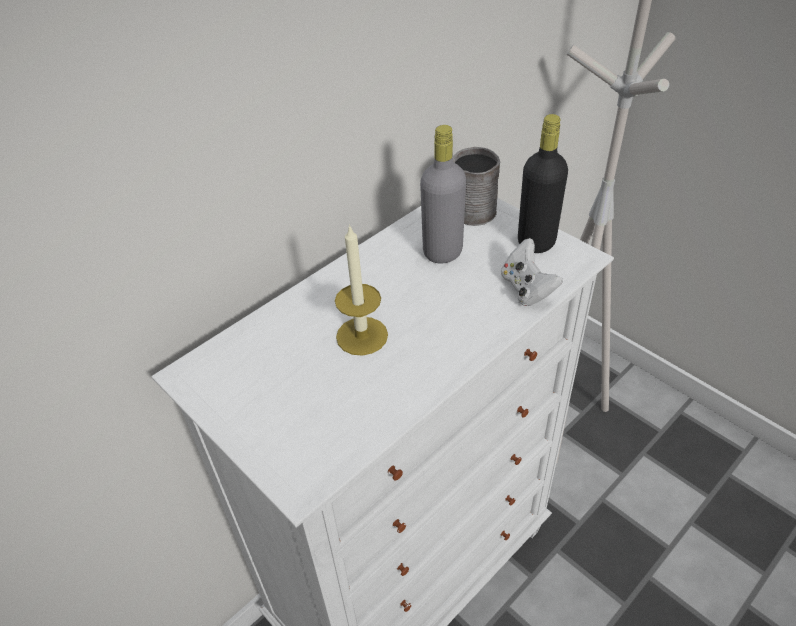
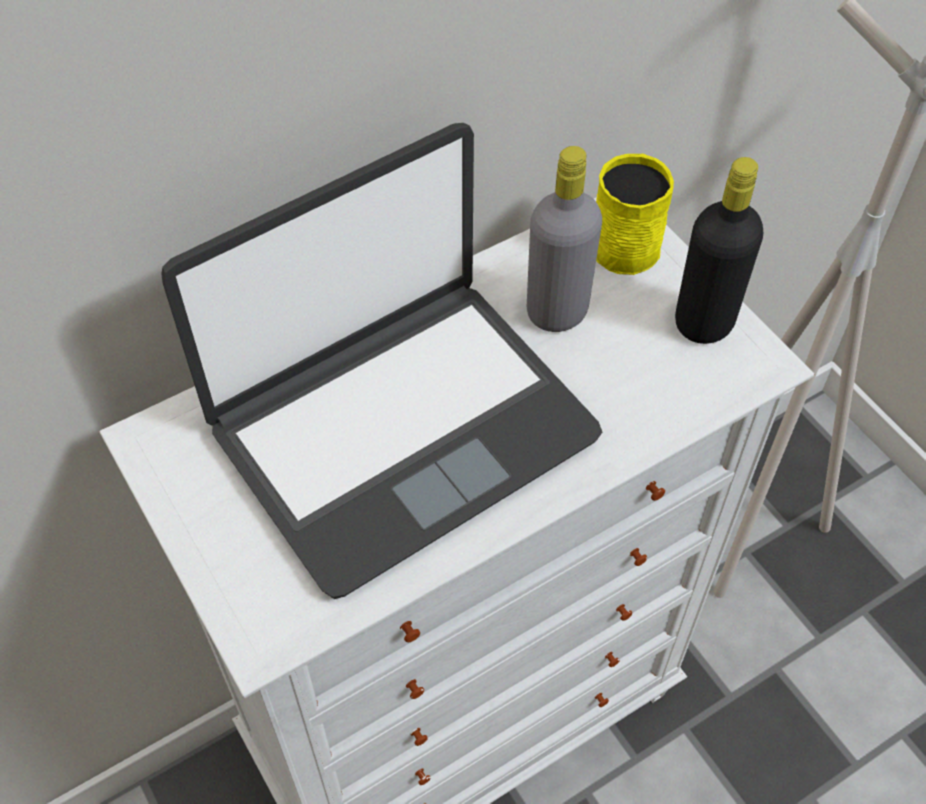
camera: 10 degrees right, 10 degrees up
(362, 336) = (401, 430): candle -> laptop
(472, 207) = (625, 240): grey mug -> yellow mug
(526, 289) = (662, 402): white game controller -> none

